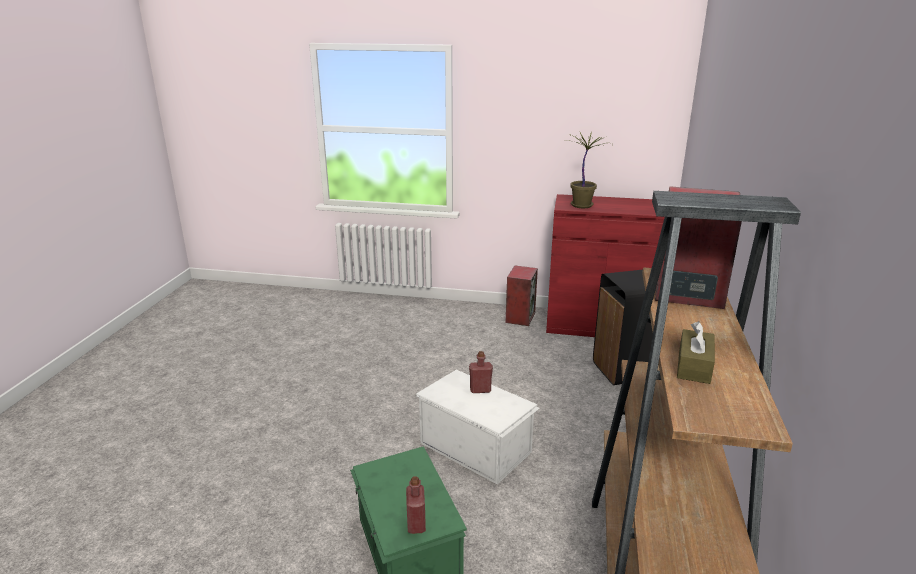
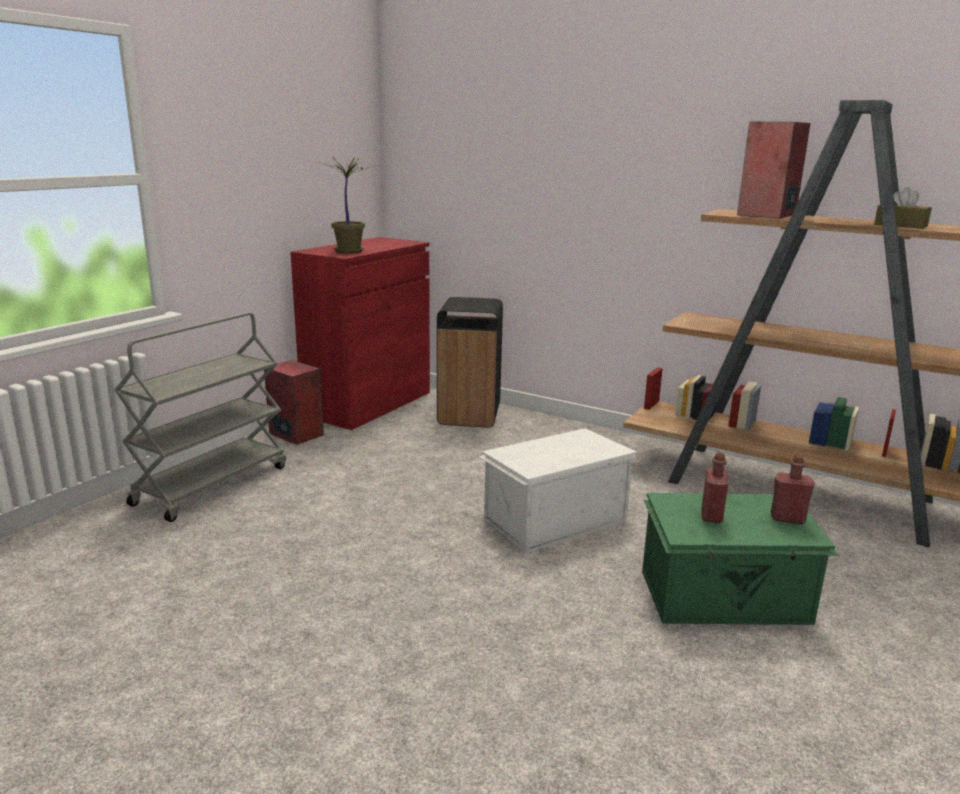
camera: 70 degrees left, 5 degrees down
(433, 316) = (212, 484): none -> grey cart
(480, 390) = (543, 445): red bottle -> red bottle (711, 515)

